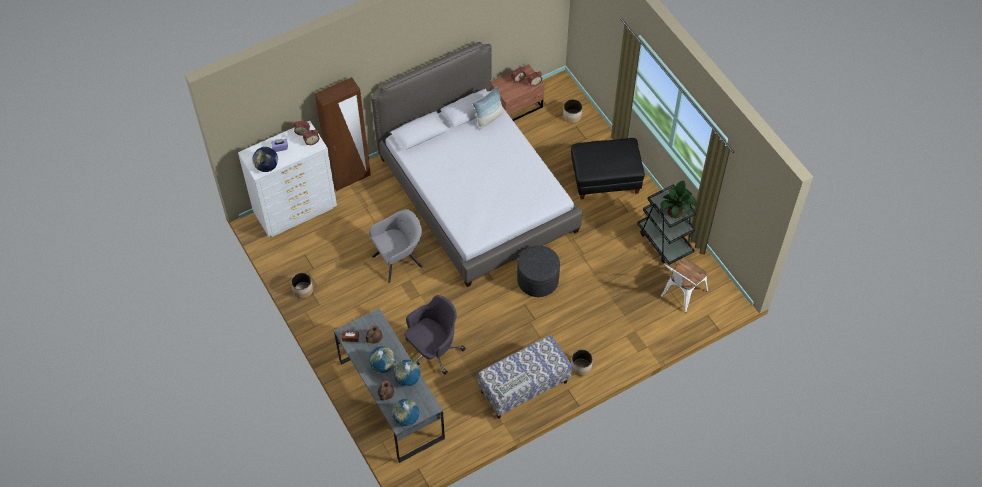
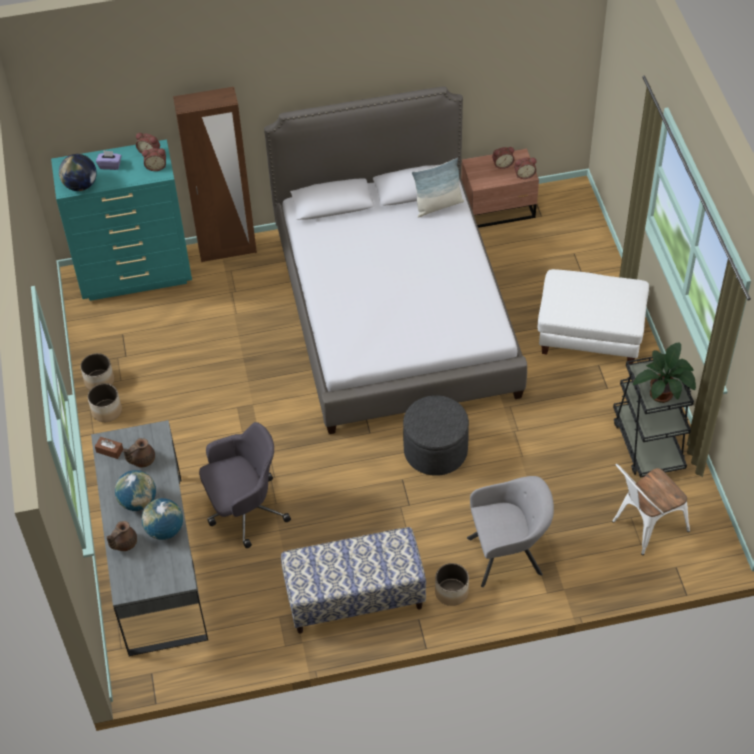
camera: 20 degrees right, 5 degrees down
(296, 211) = (136, 276): white dresser -> turquoise dresser
(399, 260) = (248, 374): grey armchair -> grey armchair (508, 555)
(406, 418) = (138, 586): globe -> none
(513, 386) = (325, 586): keyboard -> none
(572, 116) = (573, 239): planter -> planter (106, 411)
(605, 179) = (590, 334): black ottoman -> white ottoman

